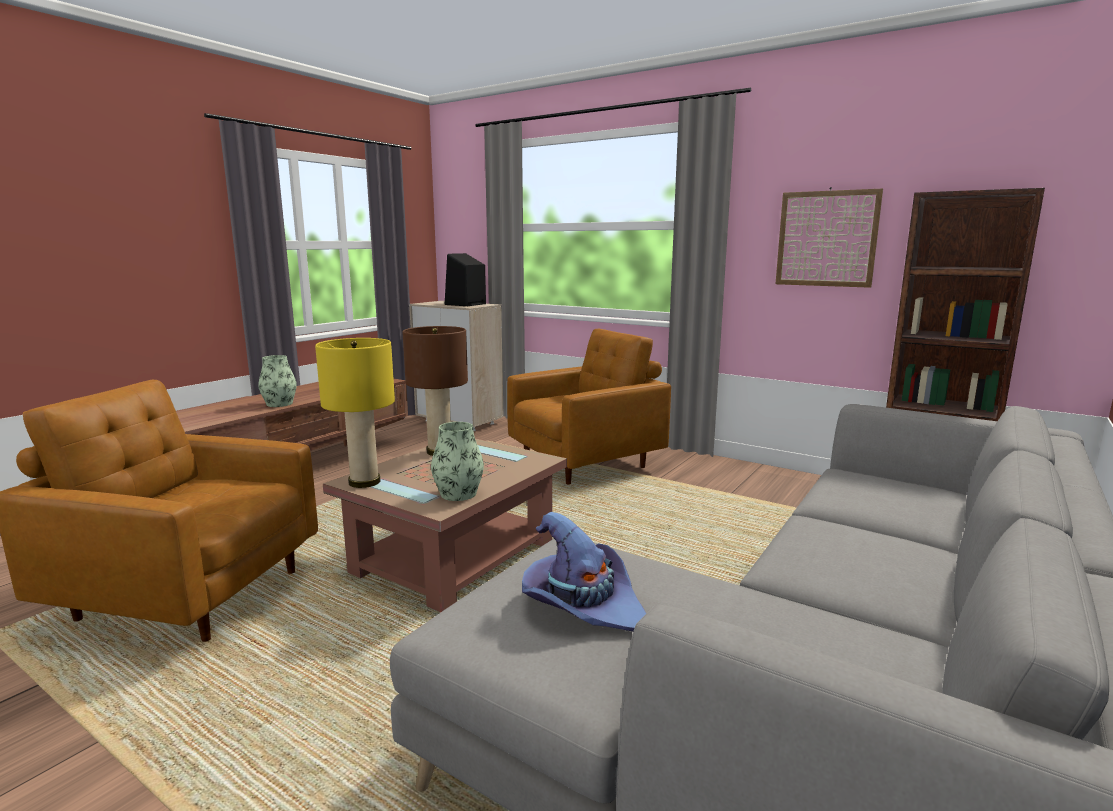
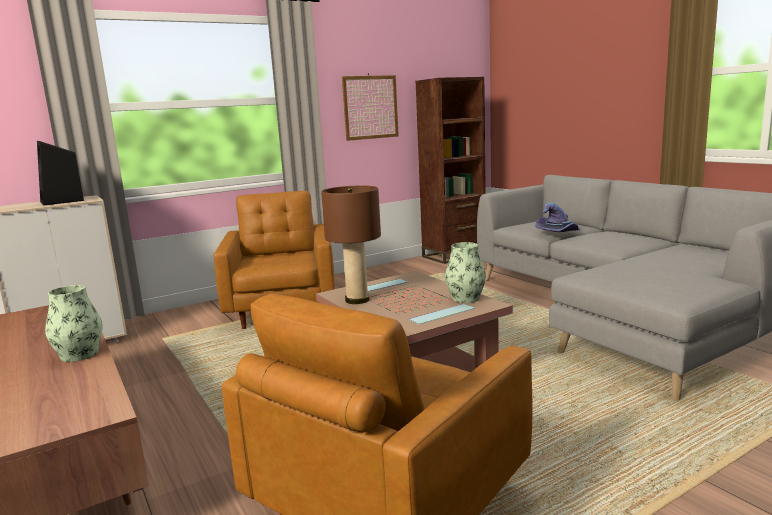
camera: 65 degrees left, 0 degrees up
(364, 482) = (413, 323): yellow table lamp -> none
(582, 604) = (657, 275): purple hat -> purple hat (558, 234)

